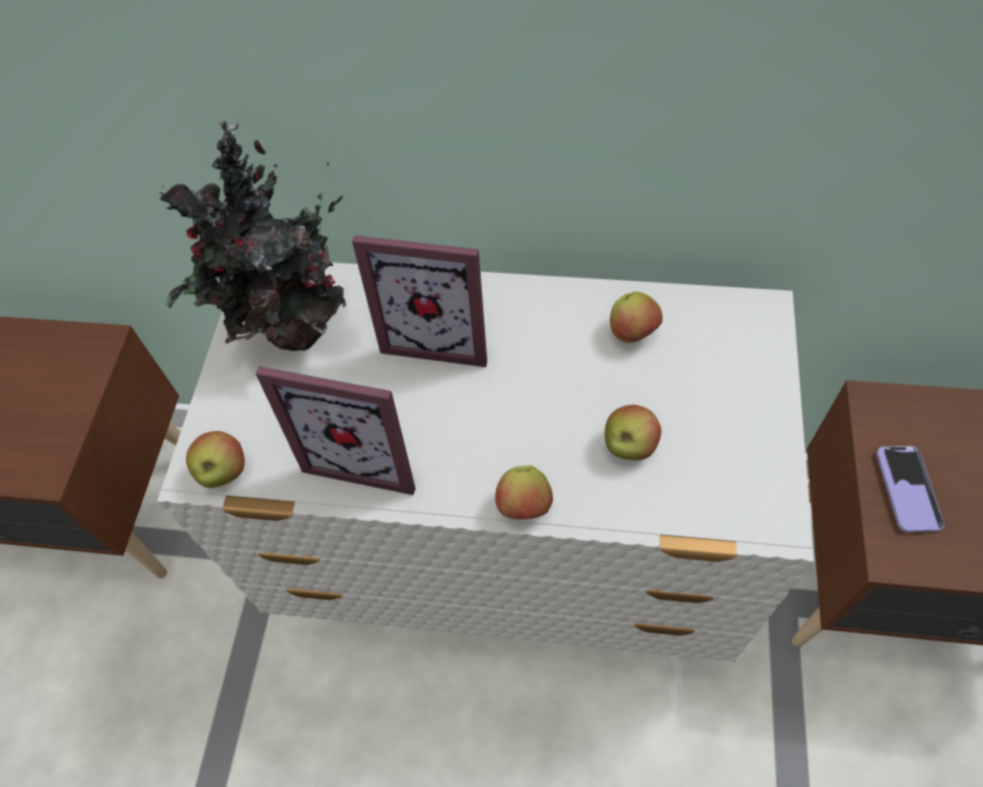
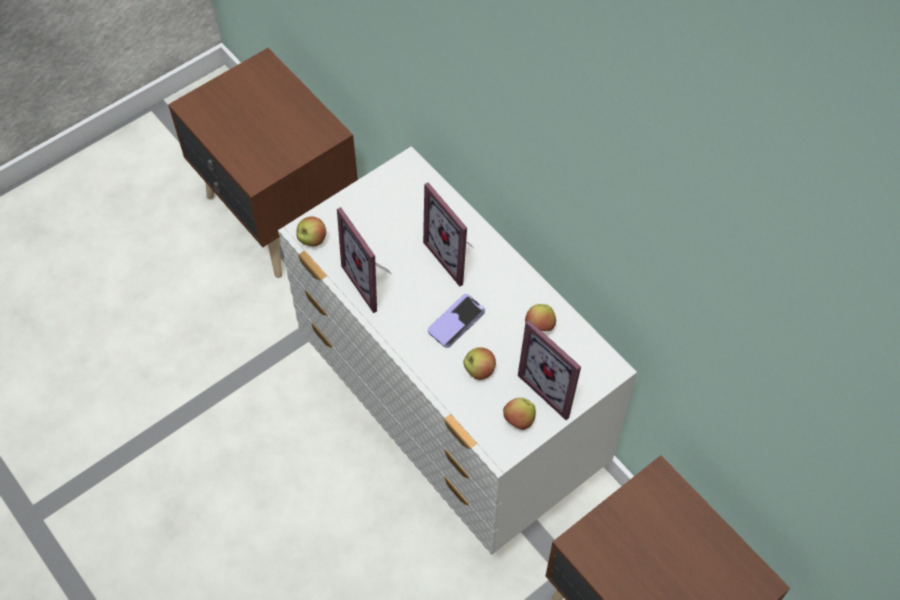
camera: 40 degrees right, 0 degrees up
(294, 333) = (397, 203): potted plant -> none
(524, 506) = (410, 355): apple -> apple (519, 421)
(733, 383) = (555, 385): none -> picture frame
(907, 490) = (622, 525): phone -> phone (456, 321)

